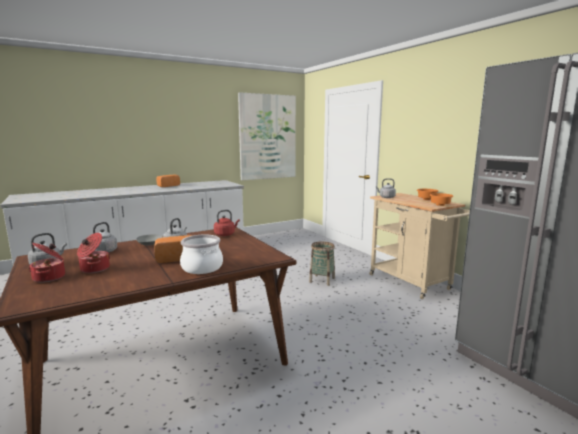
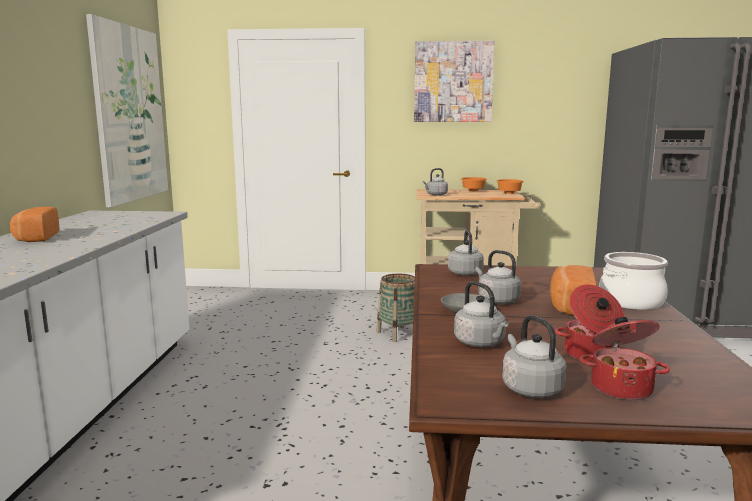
camera: 55 degrees left, 0 degrees up
(225, 234) = (465, 273): red kettle -> grey kettle
(429, 114) = (453, 82): none -> picture

